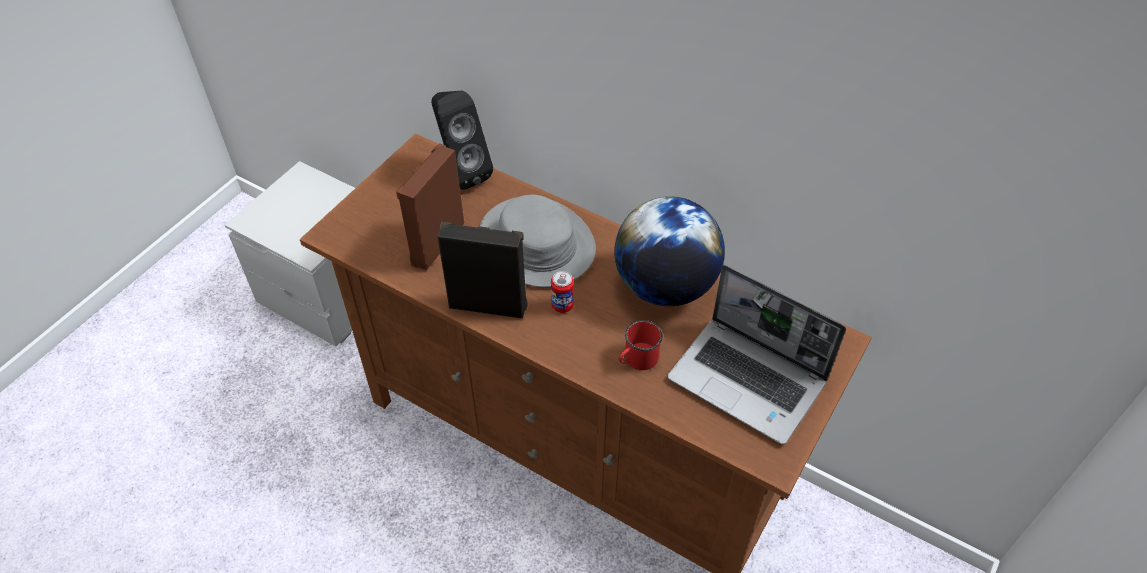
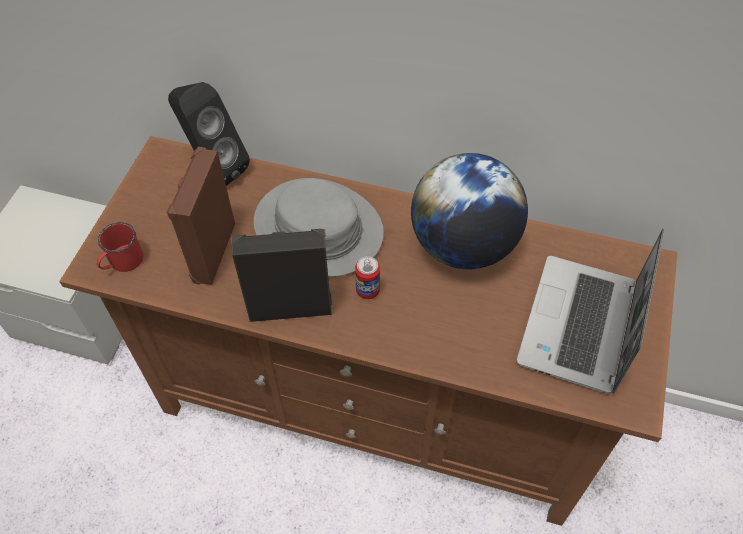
camera: 15 degrees left, 5 degrees up
(637, 360) = (463, 331): red mug -> red mug (122, 262)
(749, 381) = (580, 327): laptop -> laptop turned 90 degrees clockwise

